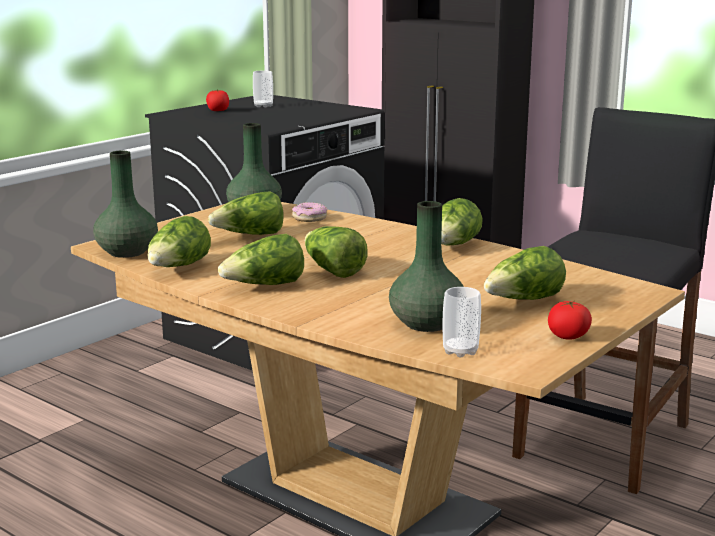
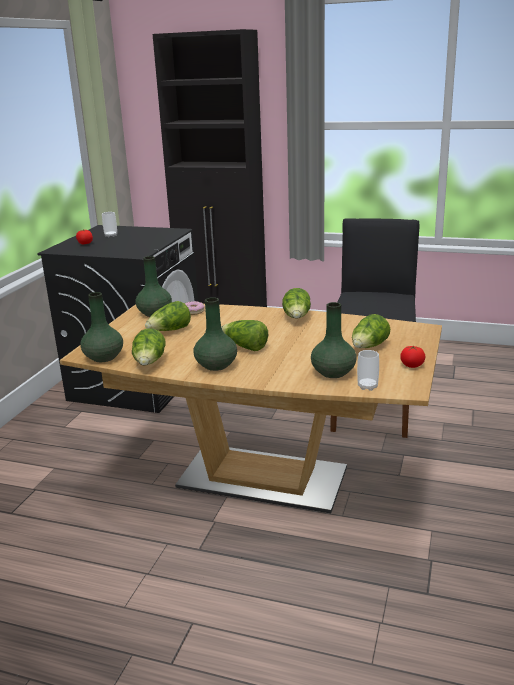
camera: 20 degrees left, 5 degrees up
(265, 286) = (217, 365): lettuce -> green vase

